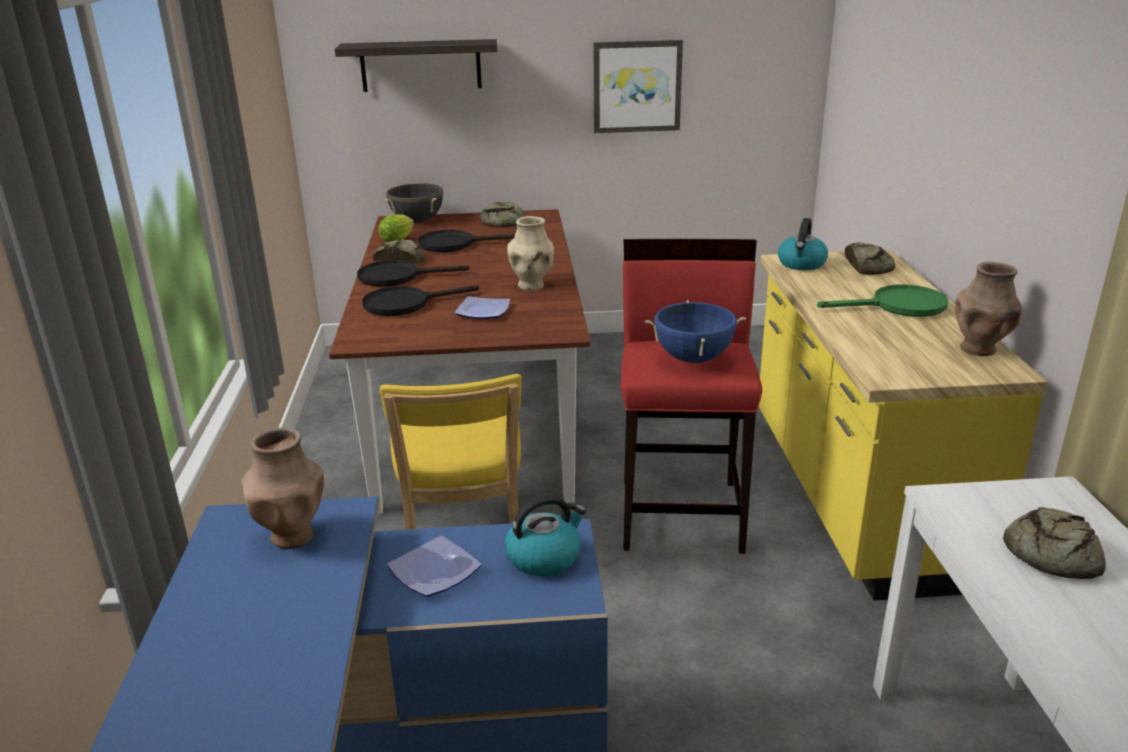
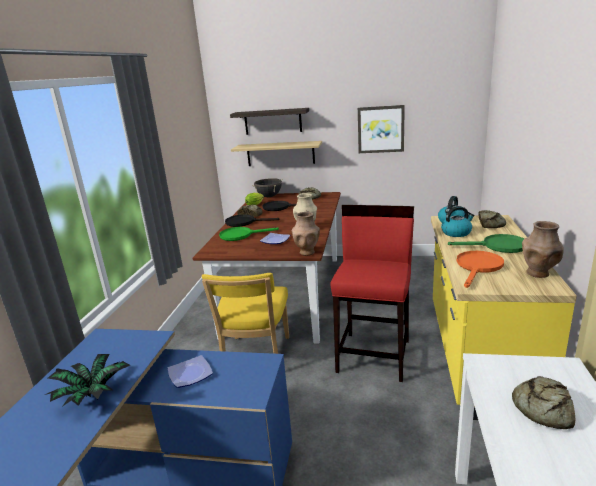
camera: 15 degrees right, 5 degrees down
(288, 625) = (92, 395): none -> potted plant
(292, 535) = (123, 347): brown vase -> brown vase (307, 252)
(405, 304) = (240, 235): black frying pan -> green frying pan
(436, 132) = (280, 153): none -> shelf
(544, 557) = (249, 372): kettle -> kettle (456, 232)
(693, 359) = (372, 270): blue cooking pot -> none
(883, 344) = (478, 267): none -> orange frying pan

